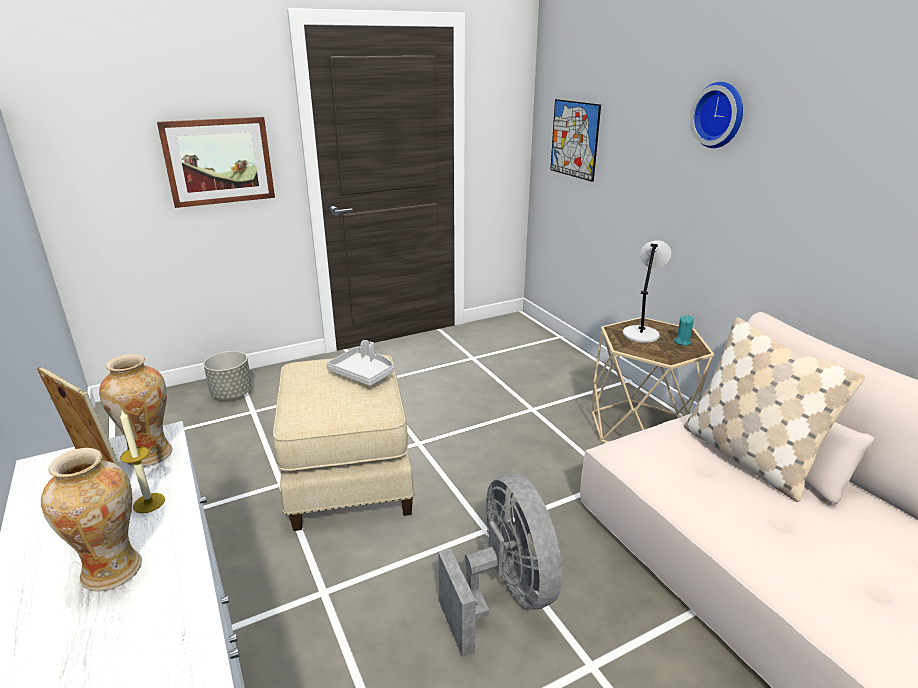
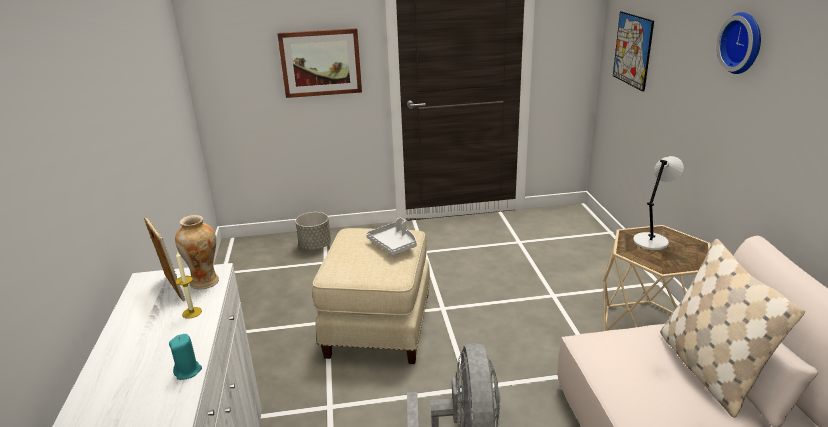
camera: 20 degrees right, 0 degrees up
(113, 570) = (158, 348): vase -> none
(682, 342) = (688, 254): turquoise candle -> turquoise candle (188, 371)

